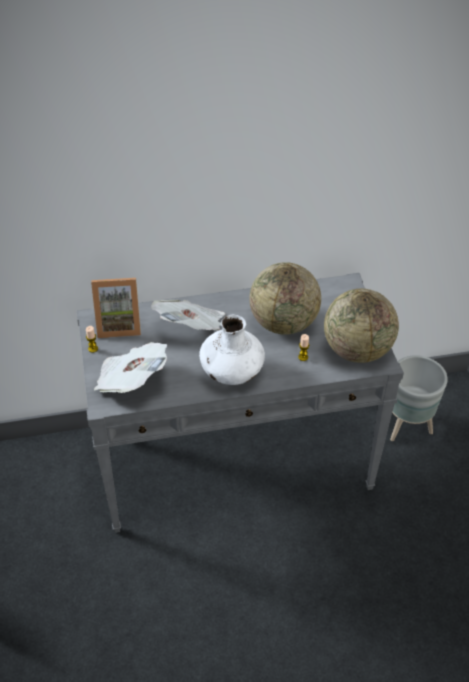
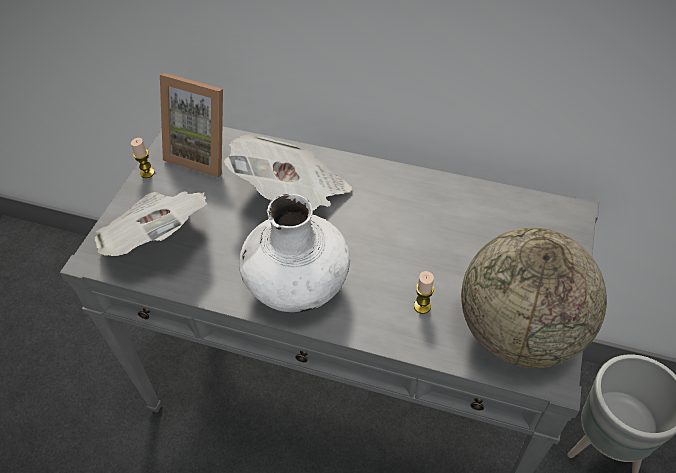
camera: 30 degrees right, 5 degrees up
(283, 323) = (428, 238): globe -> none

